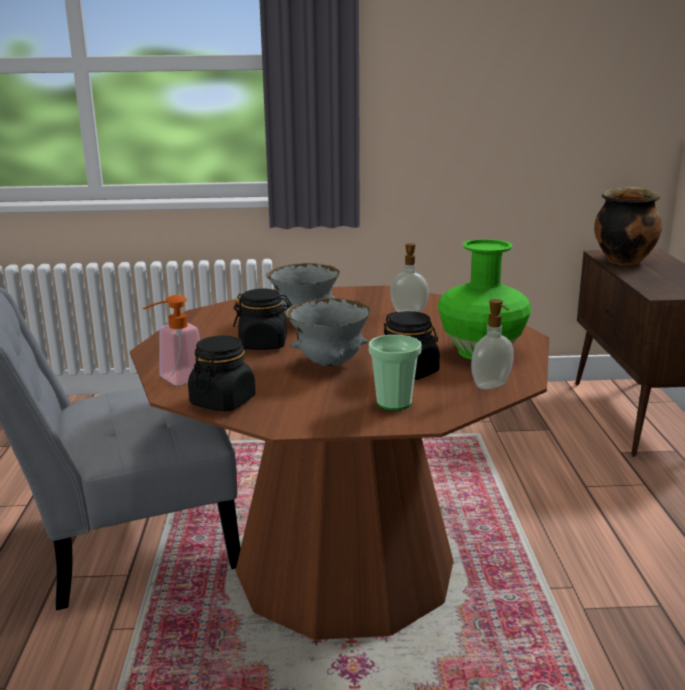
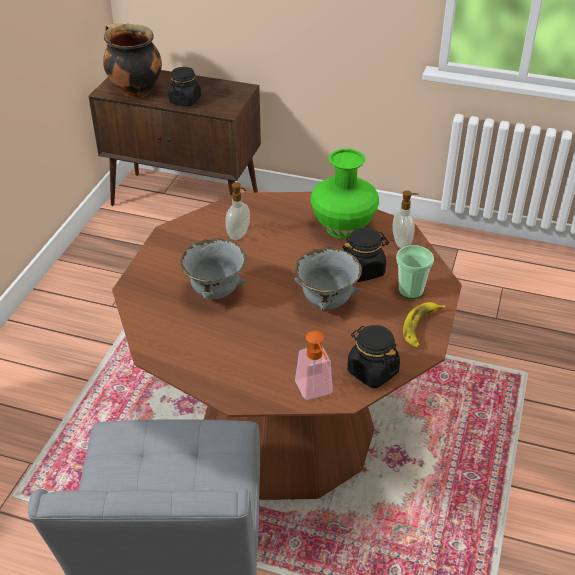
camera: 70 degrees left, 20 degrees up
(264, 344) = (263, 328): black jar -> black jar (185, 100)
(324, 417) = (421, 327): none -> banana

